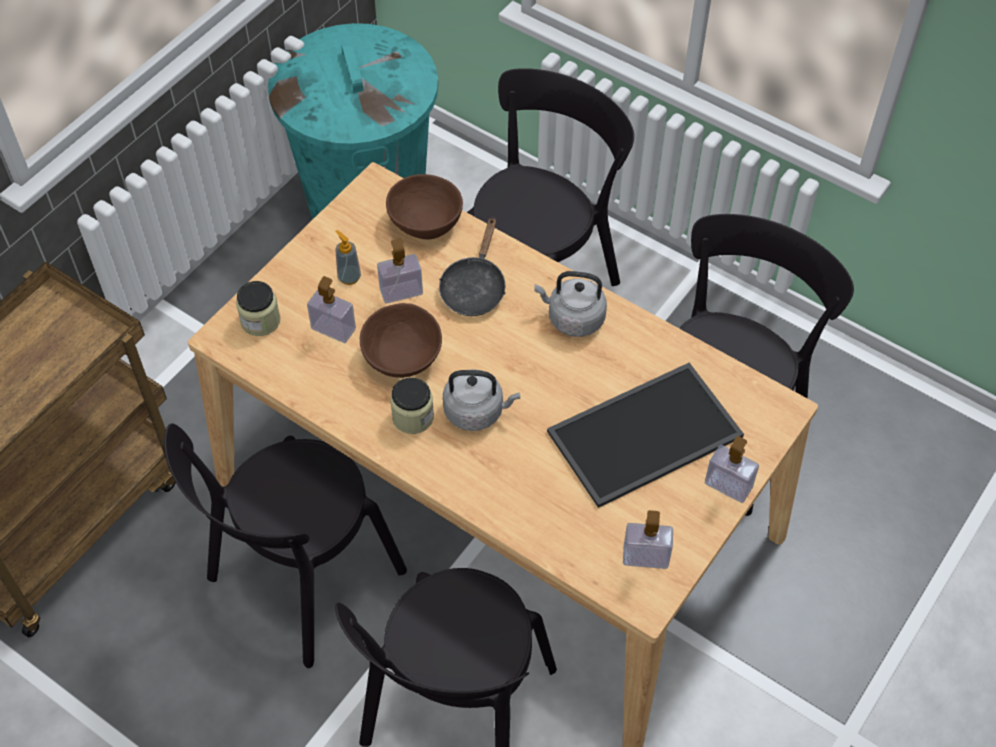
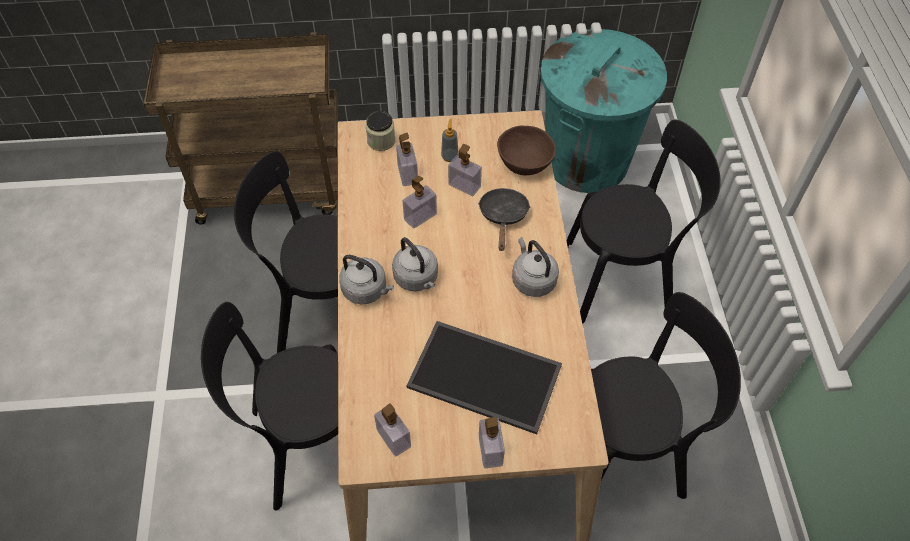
camera: 50 degrees right, 0 degrees up
(401, 356) = (420, 217): brown bowl -> soap dispenser
(413, 417) = (384, 251): jar -> none
(448, 465) = (367, 290): none -> grey kettle
(474, 287) = (503, 216): black frying pan -> black frying pan turned 120 degrees clockwise

